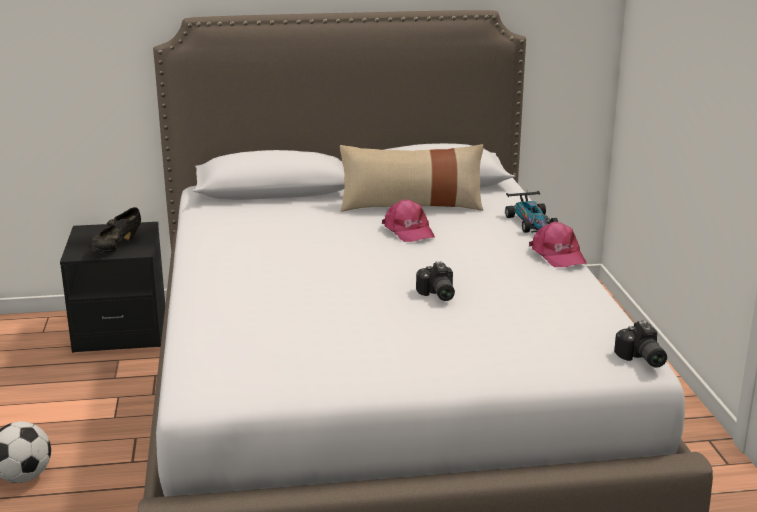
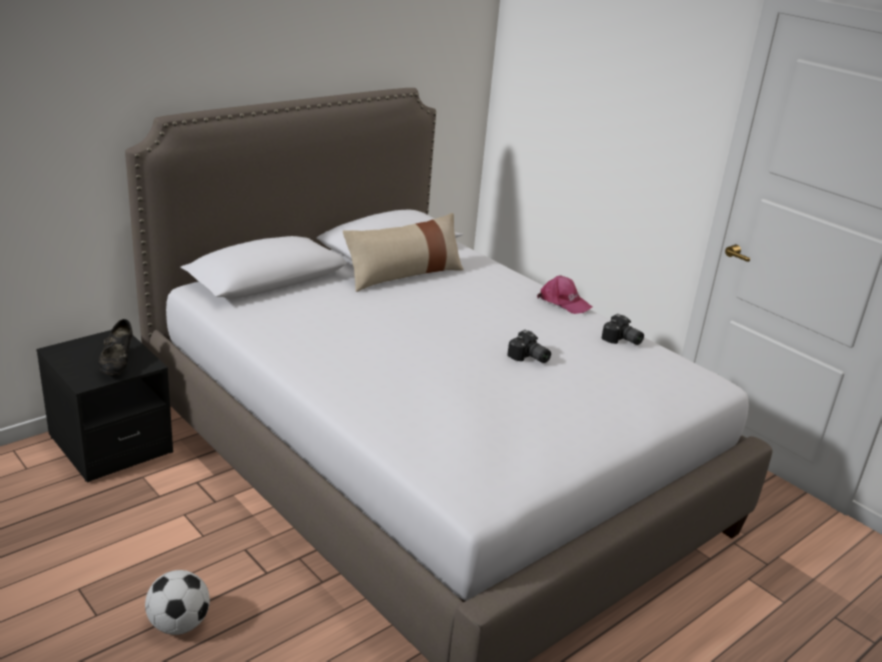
camera: 35 degrees left, 5 degrees up
(408, 231) = (433, 301): pink cap -> none
(532, 223) = (511, 275): toy car -> none
(641, 359) = (714, 379): camera -> camera (621, 340)

